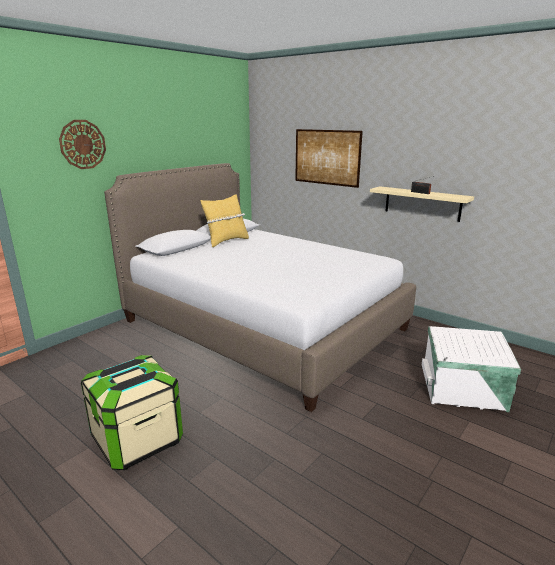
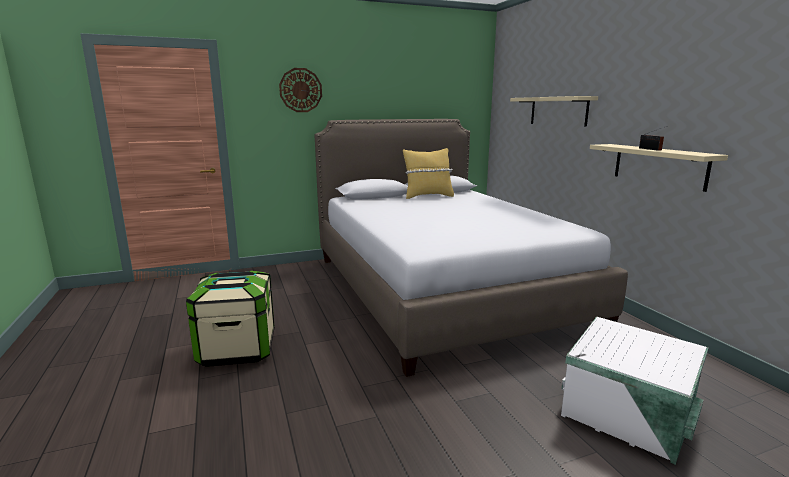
camera: 30 degrees right, 5 degrees down
(326, 157) = (558, 111): picture -> beige shelf

